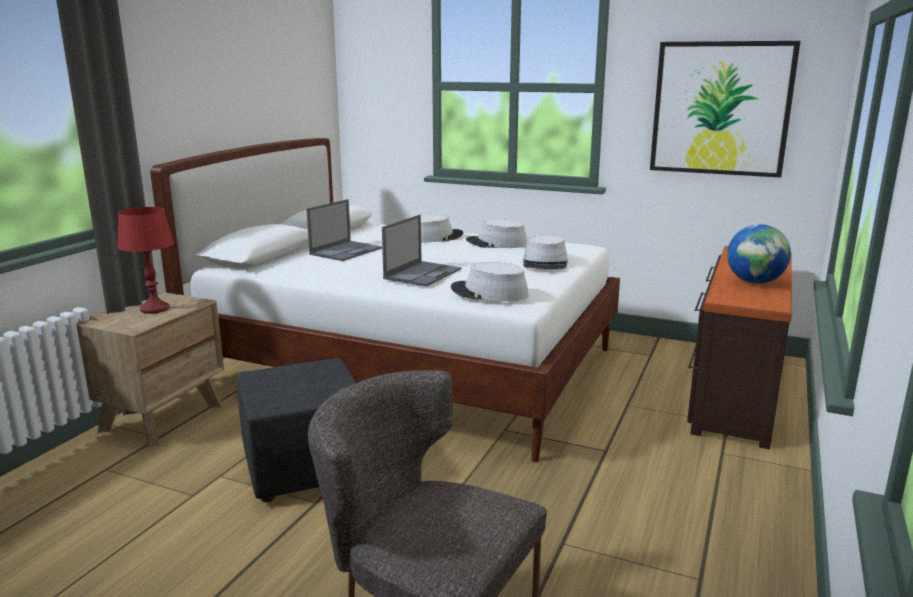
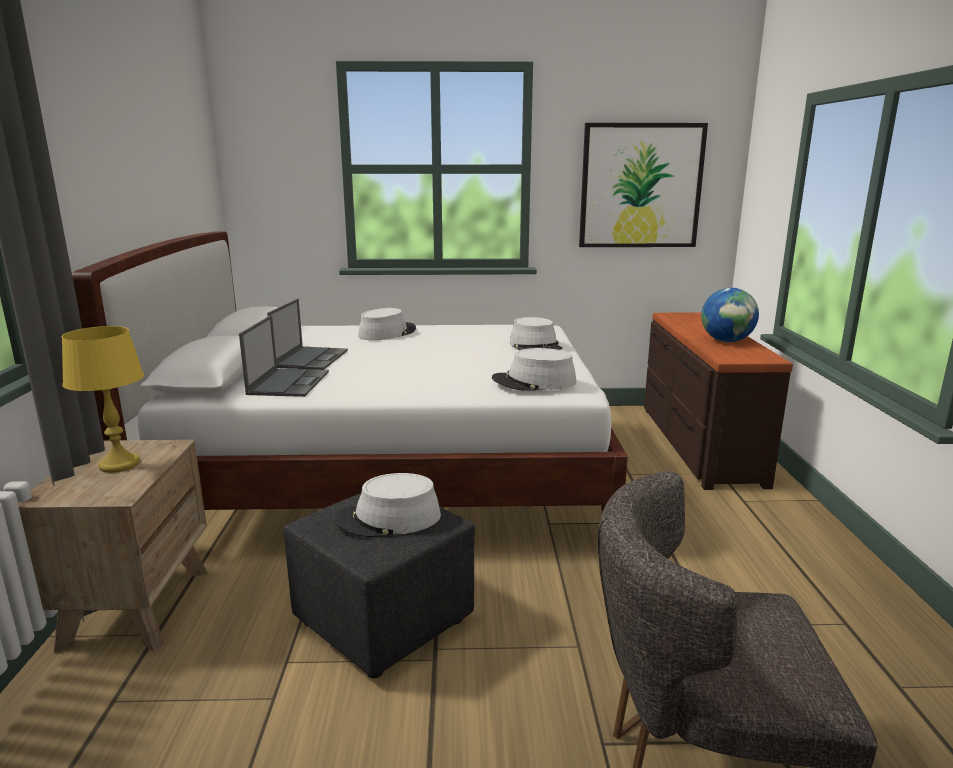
camera: 25 degrees left, 0 degrees up
(155, 309) = (120, 464): red table lamp -> yellow table lamp
(423, 274) = (437, 372): laptop -> laptop (289, 382)
(496, 243) = (459, 332): grey hat -> grey hat (388, 519)

